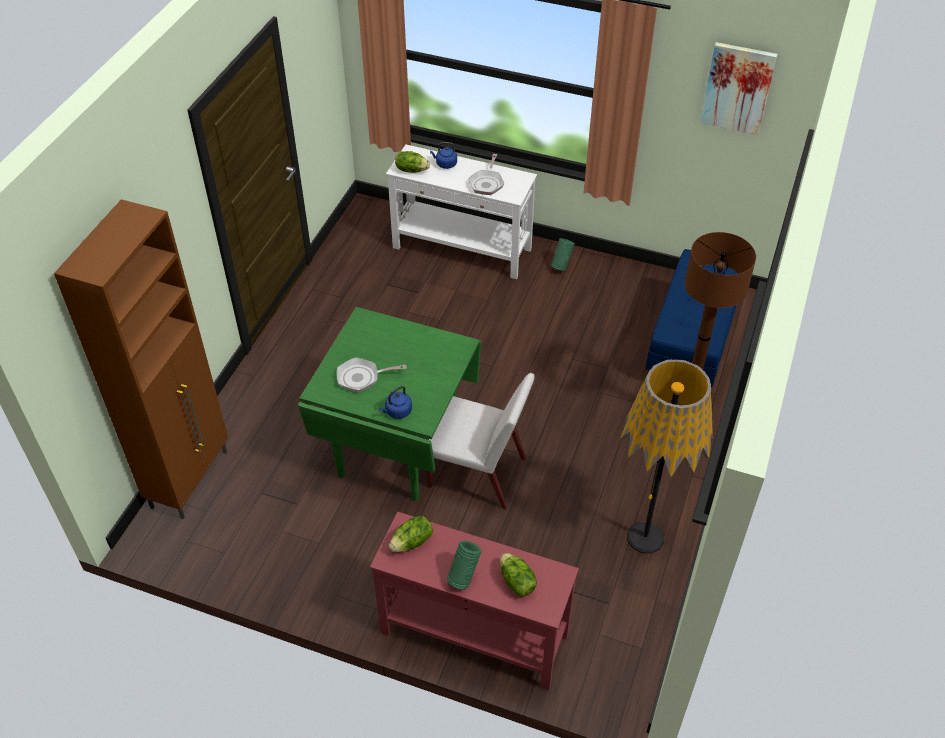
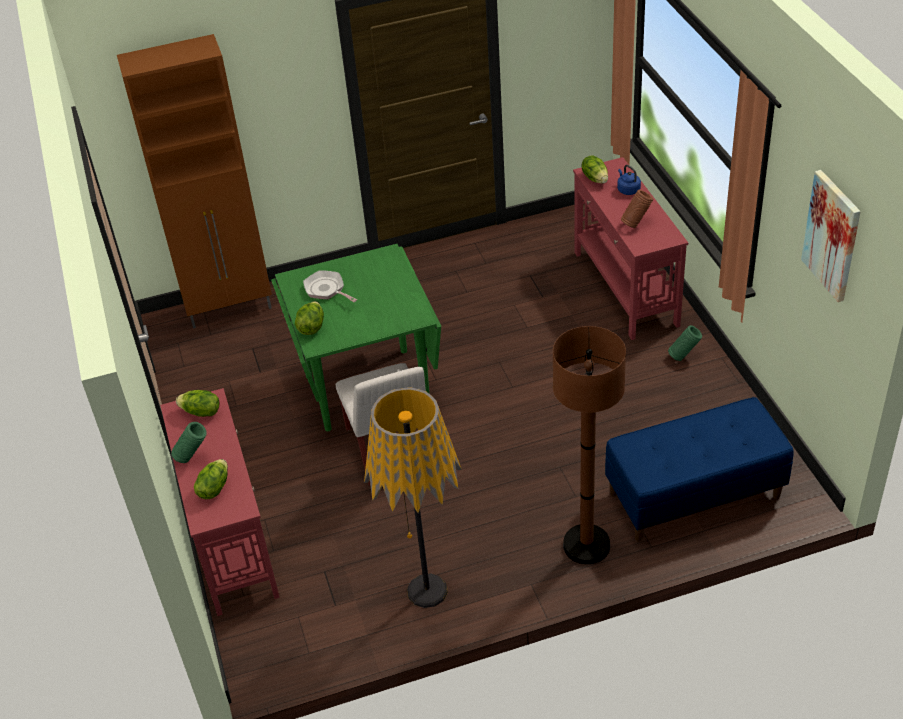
camera: 55 degrees right, 5 degrees down
(397, 412) = (311, 327): blue kettle -> lettuce
(462, 249) = (625, 289): white console table -> red console table
(487, 183) = (636, 223): frying pan -> brown vase

